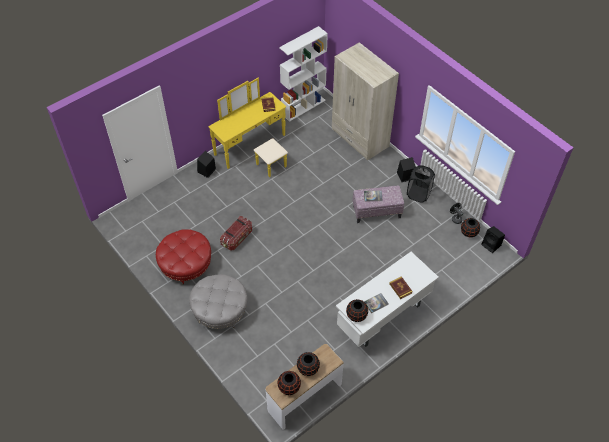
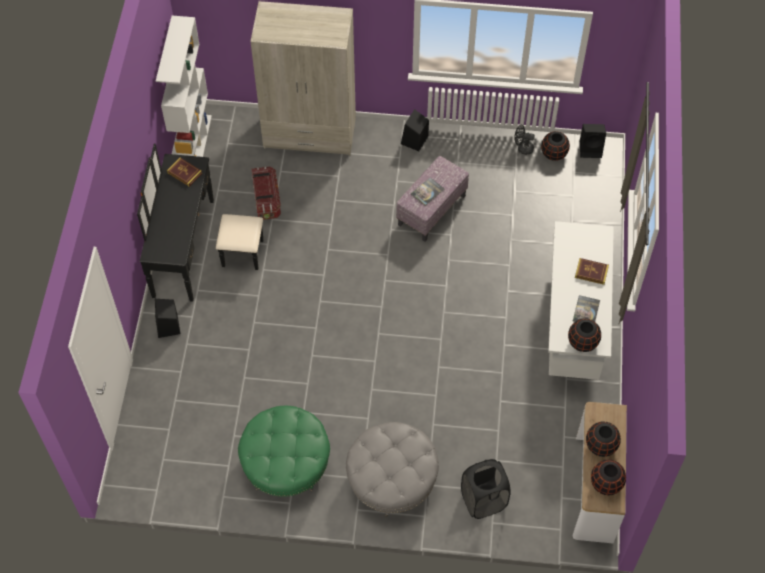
camera: 45 degrees left, 5 degrees up
(186, 264) = (286, 463): red ottoman -> green ottoman
(237, 238) = (309, 377): storage box -> storage box (266, 200)
(255, 149) = (197, 248): yellow dresser -> black dresser
(418, 194) = (453, 151): black laundry basket -> black laundry basket (483, 501)

